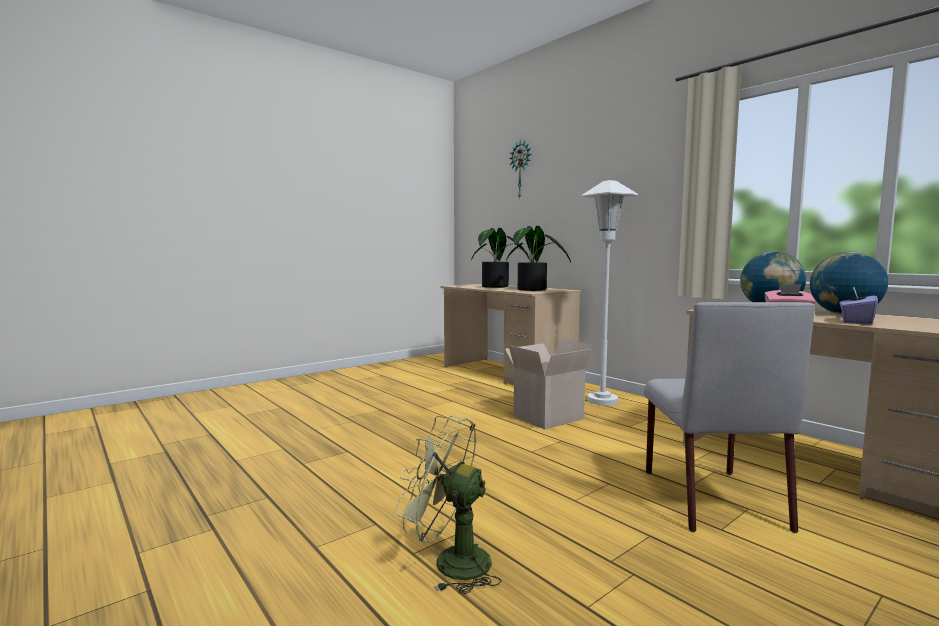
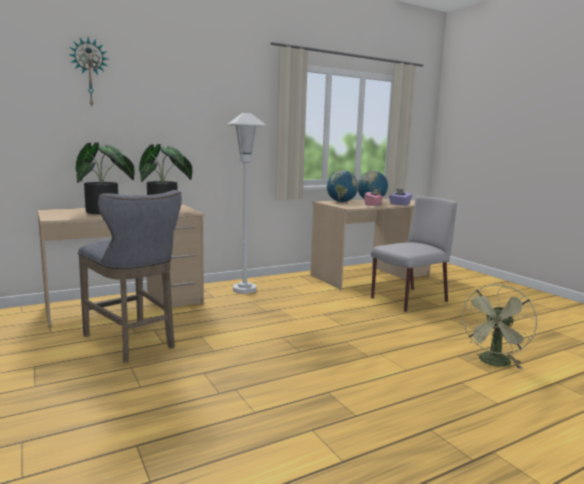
camera: 80 degrees left, 5 degrees up
(428, 386) = (133, 342): none -> grey stool
(547, 417) = (272, 310): cardboard box -> none
(711, 498) = (408, 300): grey chair -> grey chair turned 45 degrees counterclockwise

